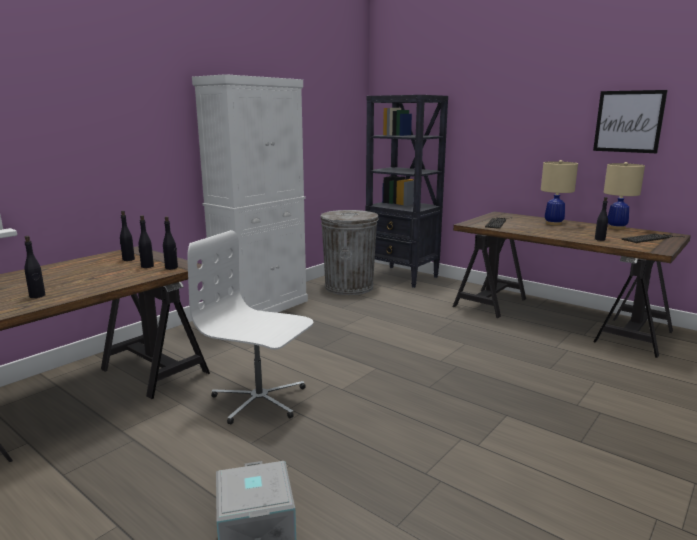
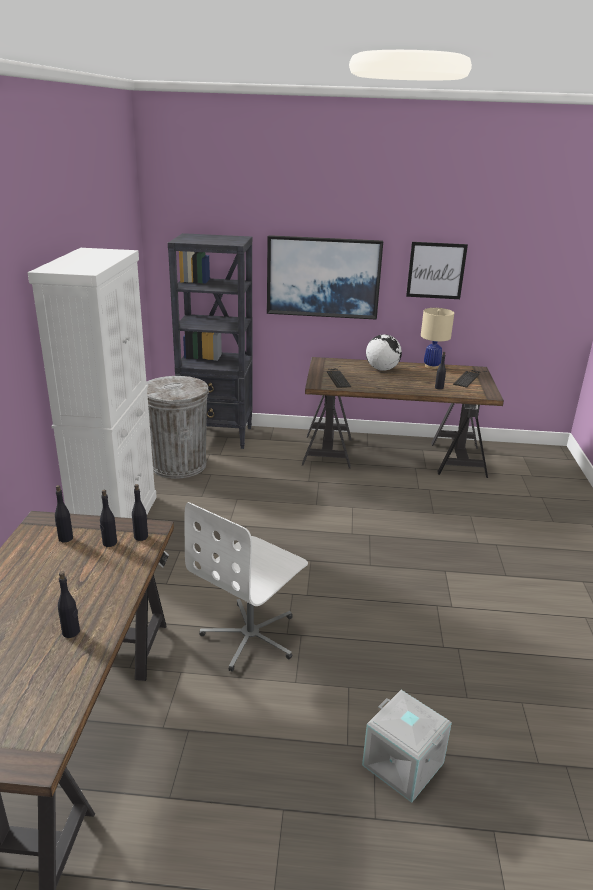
camera: 35 degrees left, 10 degrees up
(259, 400) = (251, 636): white office chair -> white office chair turned 45 degrees counterclockwise
(509, 132) = (323, 277): none -> picture
(553, 223) = (382, 369): beige table lamp -> globe

